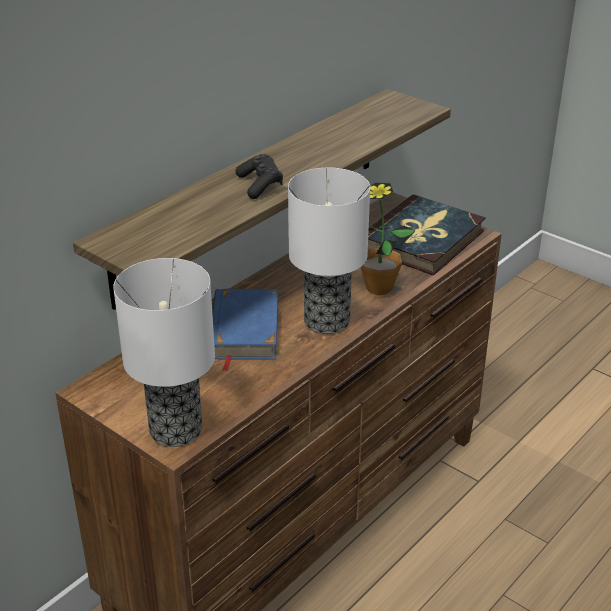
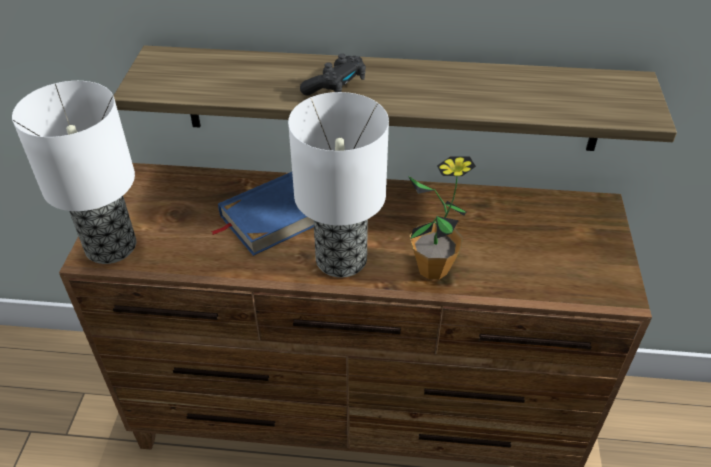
camera: 55 degrees right, 10 degrees up
(422, 239) = (557, 258): book -> none

